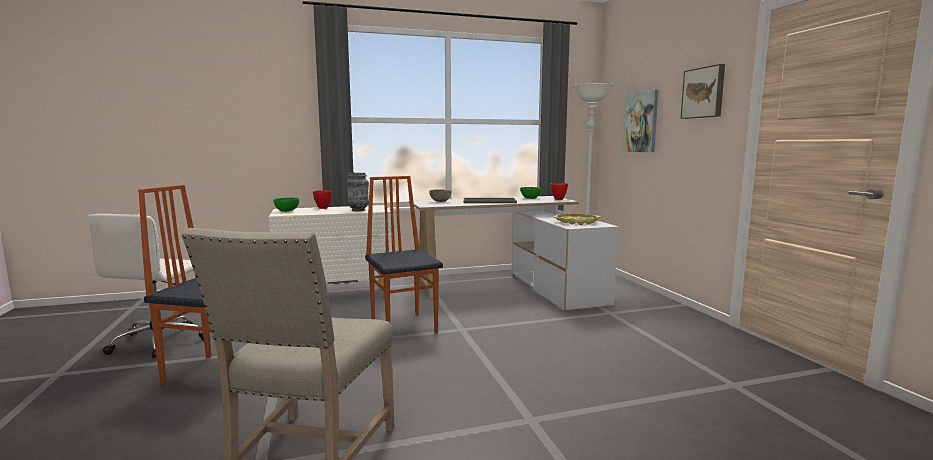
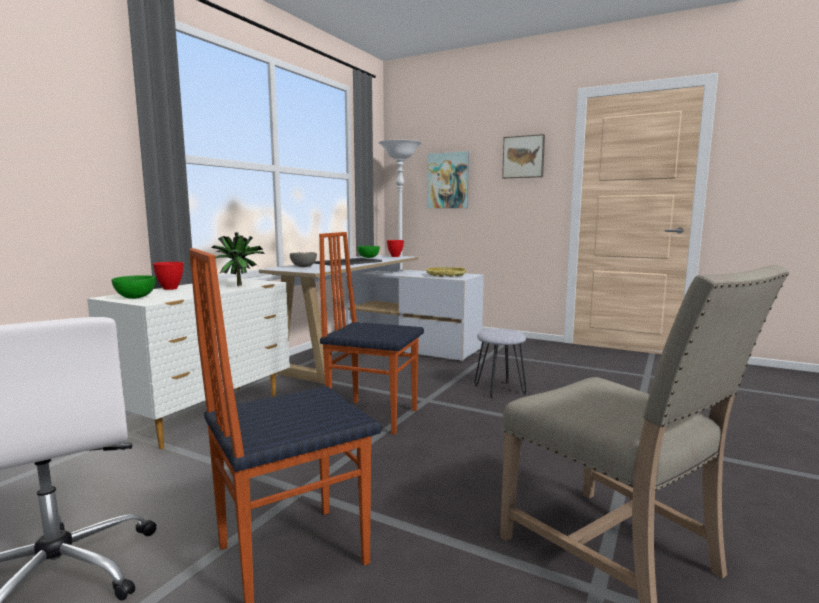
camera: 45 degrees left, 0 degrees up
(358, 210) = (238, 285): vase -> potted plant
(534, 342) = (499, 390): none -> grey stool

